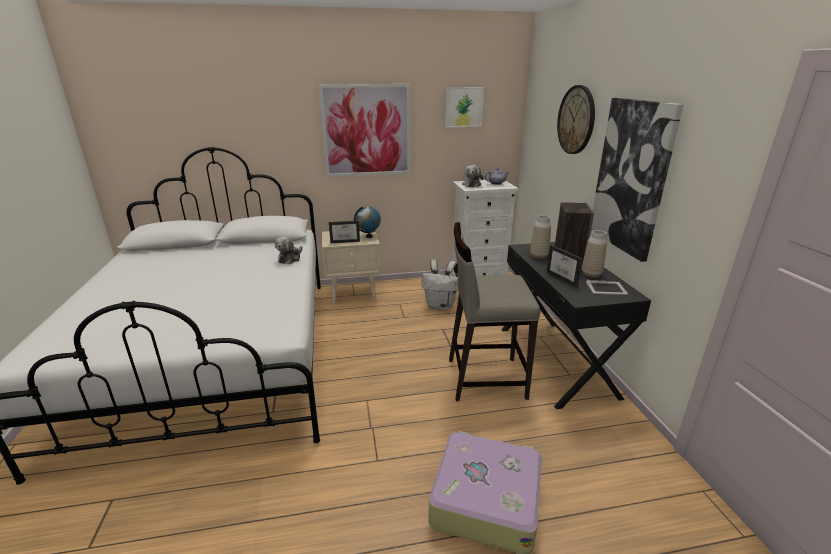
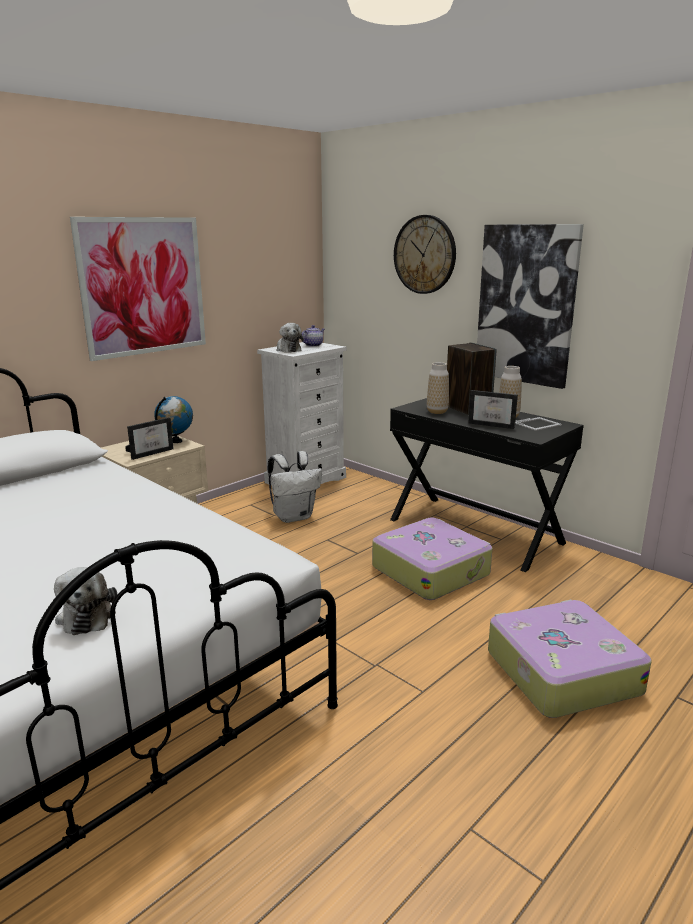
camera: 35 degrees left, 5 degrees down
(290, 258) = (122, 484): plush toy -> plush toy (87, 615)
(463, 107) = (259, 249): picture -> none
(485, 378) = (431, 570): beige stool -> suitcase

